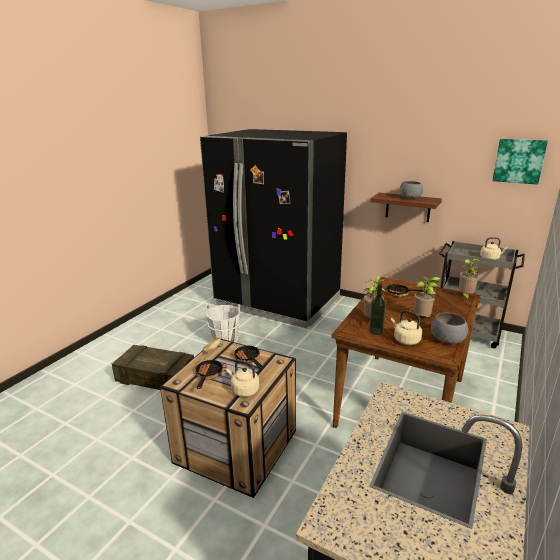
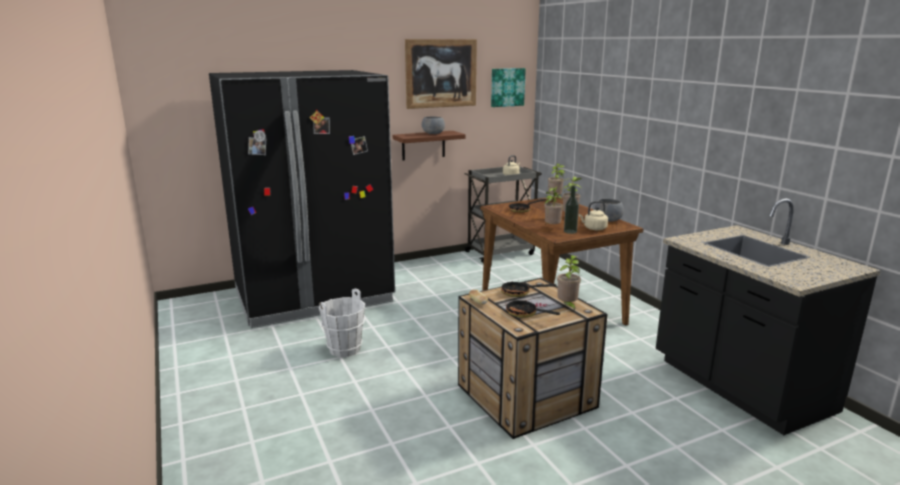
camera: 55 degrees left, 5 degrees down
(156, 379) = (349, 412): crate -> none
(244, 390) = (567, 306): beige kettle -> potted plant
(435, 140) = (441, 73): none -> picture

